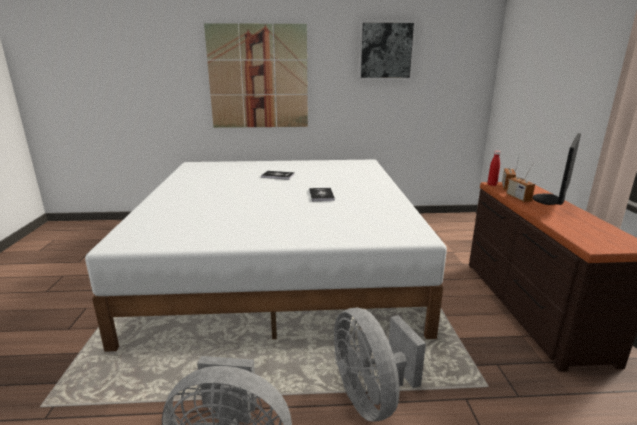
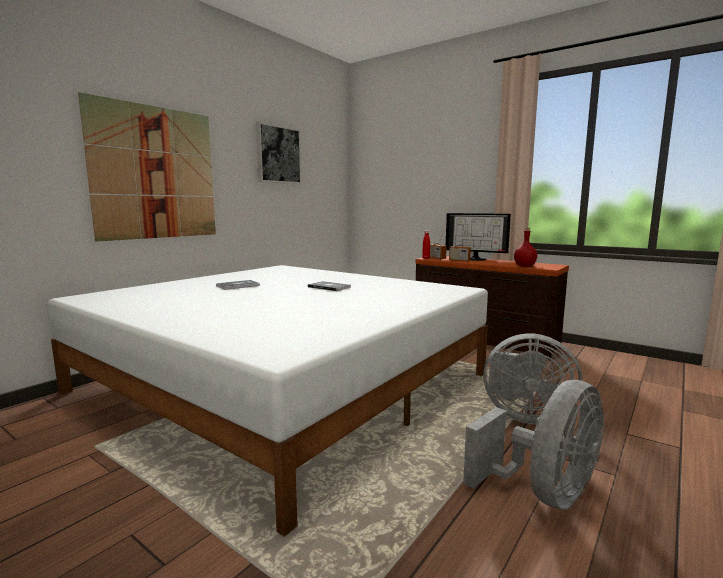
camera: 50 degrees left, 10 degrees down
(551, 200) = (474, 259): monitor -> monitor turned 45 degrees counterclockwise
(571, 232) = (525, 266): none -> red bottle

